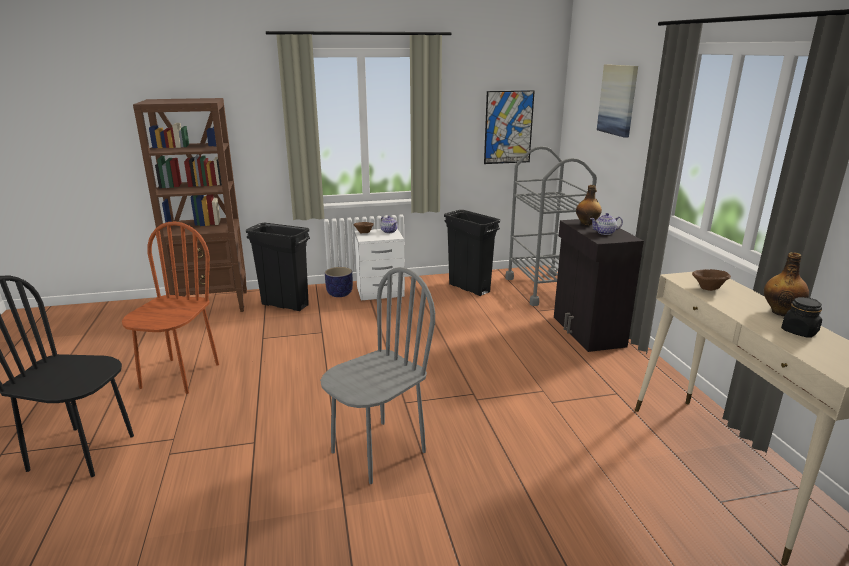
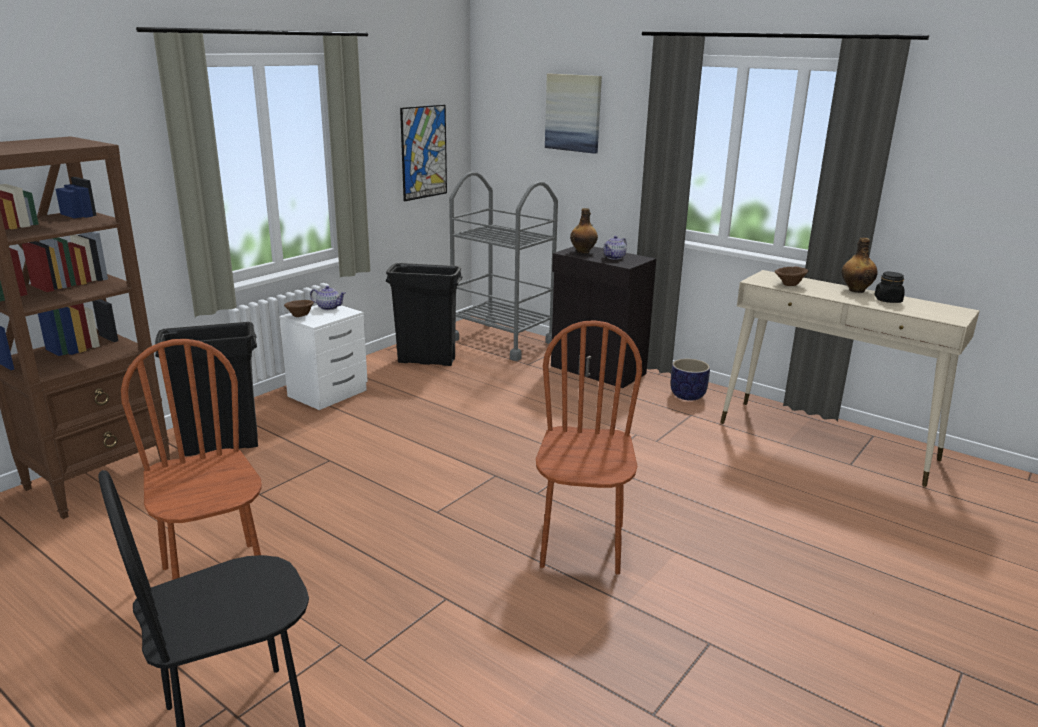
camera: 40 degrees left, 0 degrees up
(340, 294) = (278, 410): planter -> planter (688, 395)
(378, 451) = (581, 545): grey chair -> brown chair

